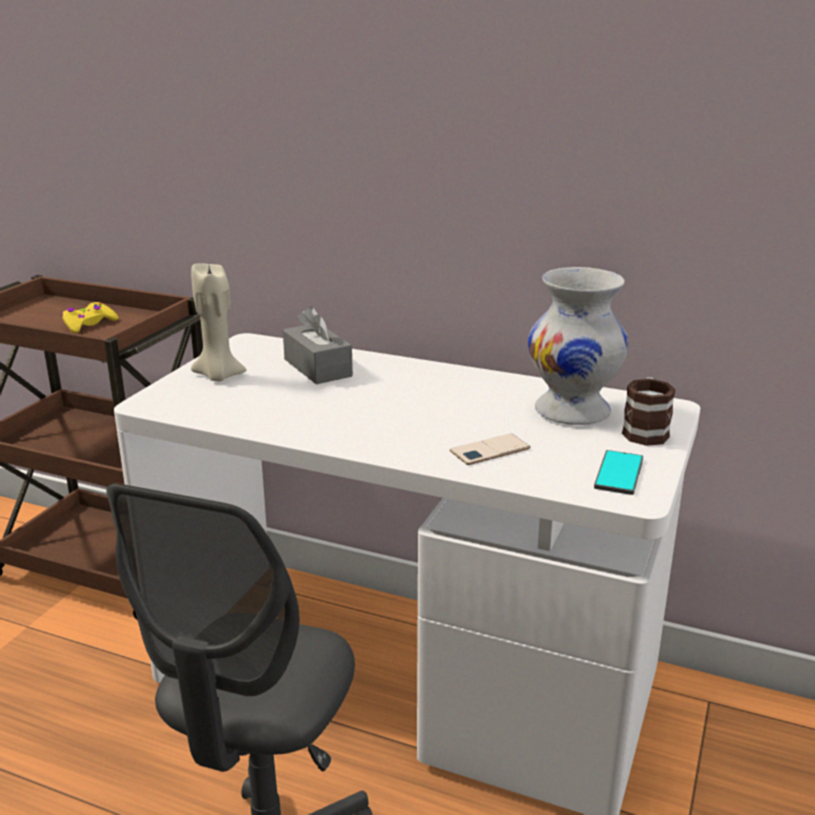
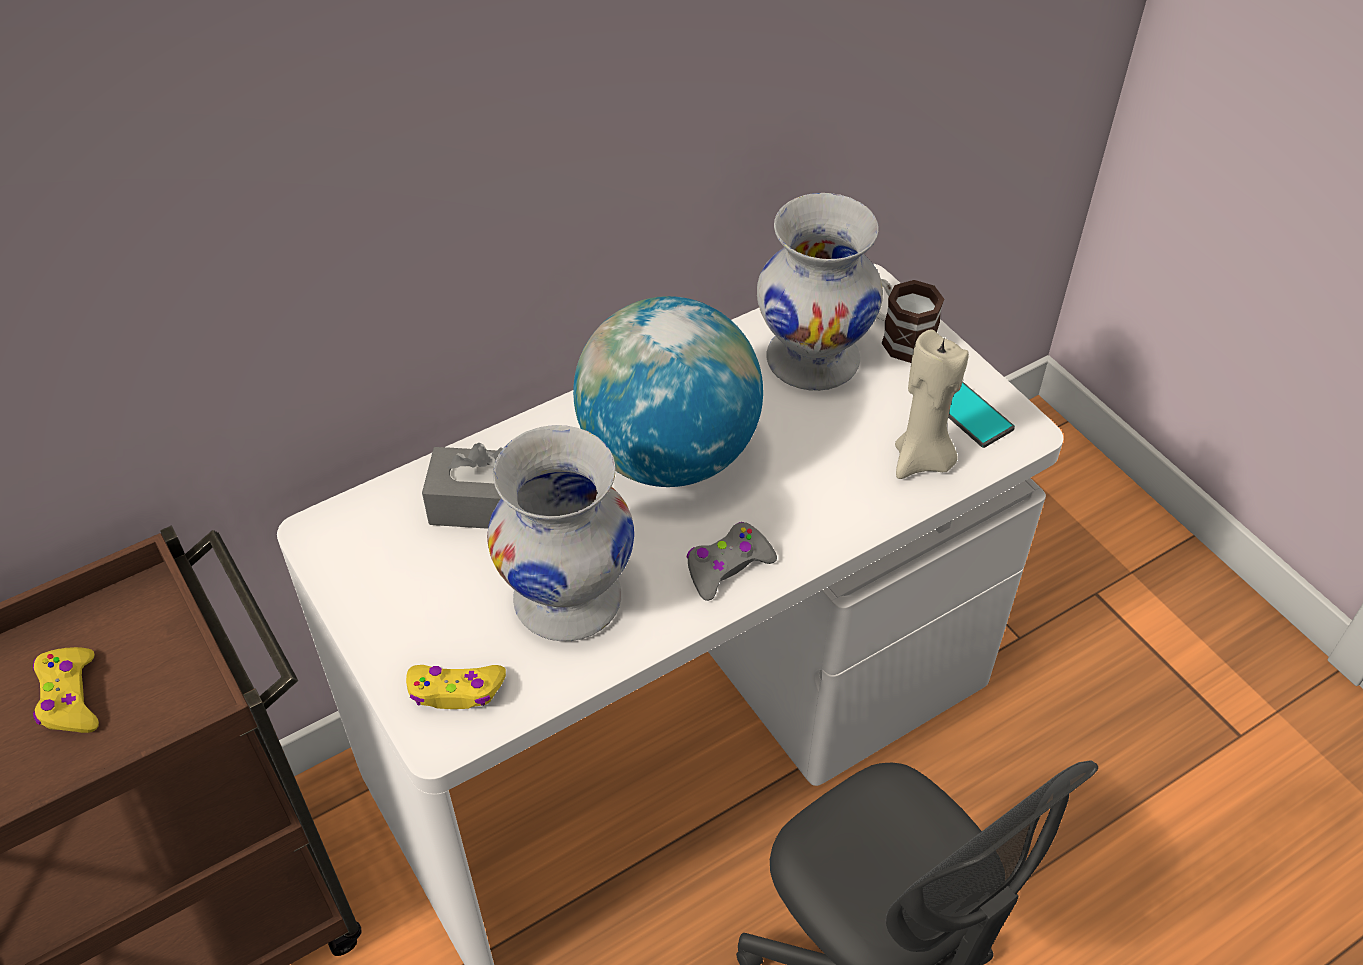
camera: 55 degrees left, 25 degrees up
(179, 398) = (456, 691): none -> yellow game controller
(218, 376) = (418, 618): beige candle -> beige candle (922, 461)
(276, 405) = (570, 599): none -> white vase
(357, 437) = (727, 567): none -> grey game controller
(421, 396) = (668, 455): none -> globe
(490, 450) = (847, 475): phone -> none

